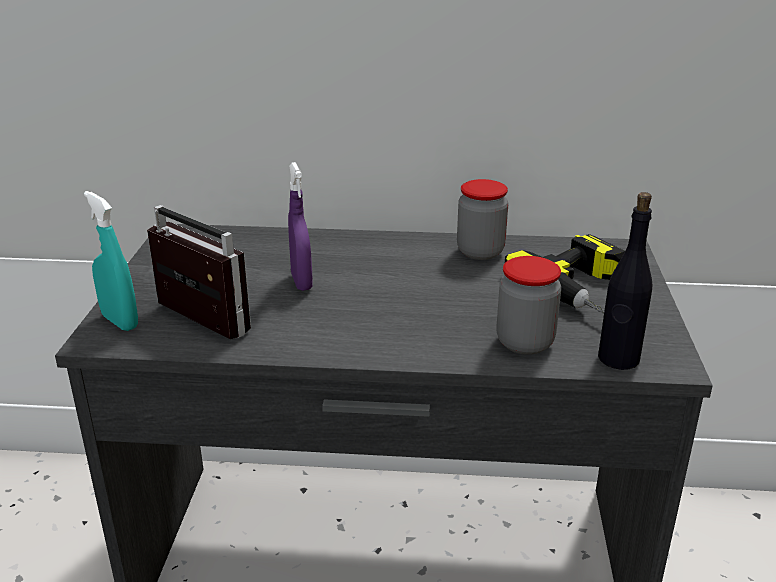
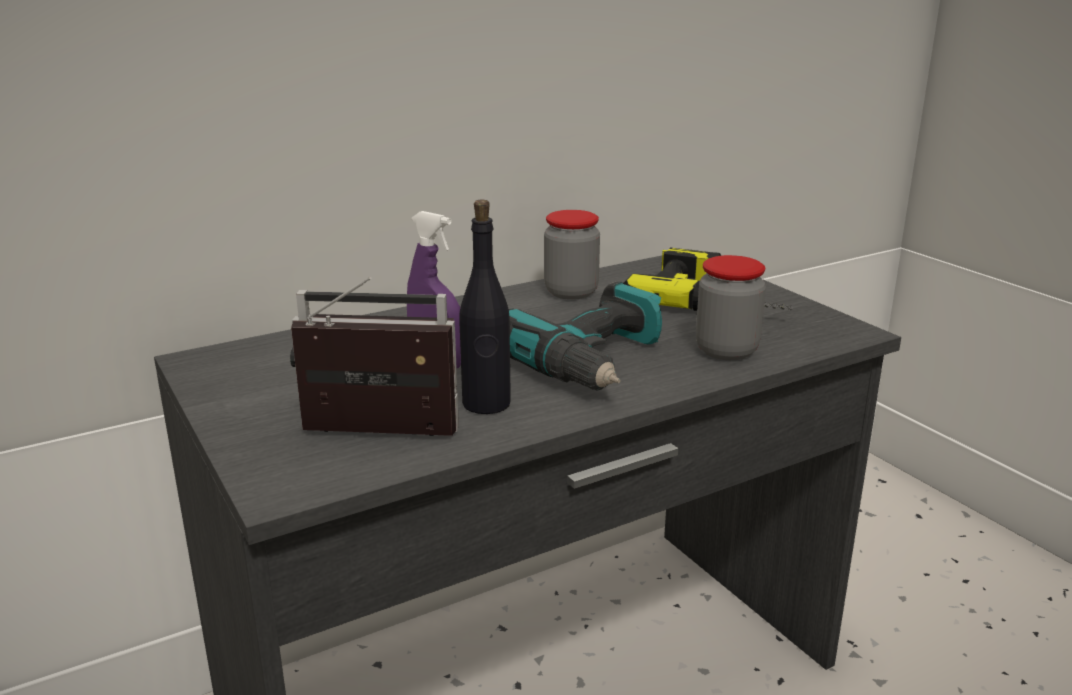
camera: 35 degrees left, 5 degrees down
(120, 321) = (279, 465): turquoise spray bottle -> none
(407, 317) = (594, 362): none -> power drill
(618, 359) = (813, 340): black bottle -> black bottle (486, 404)

